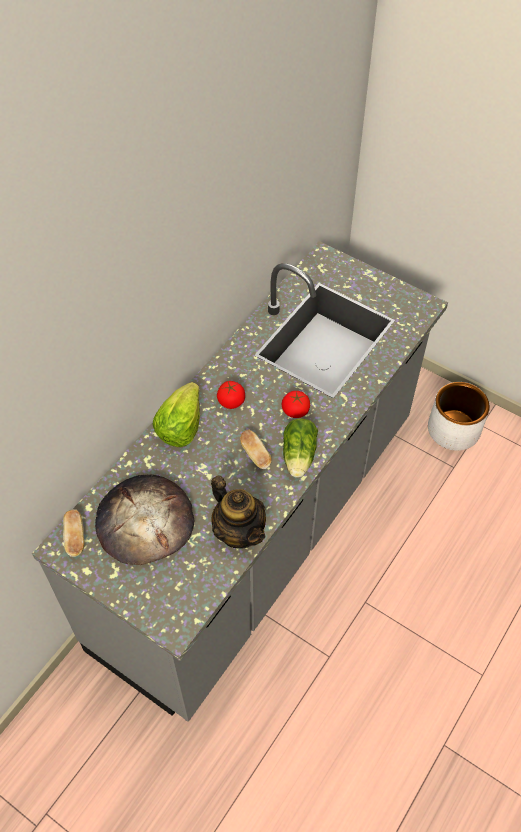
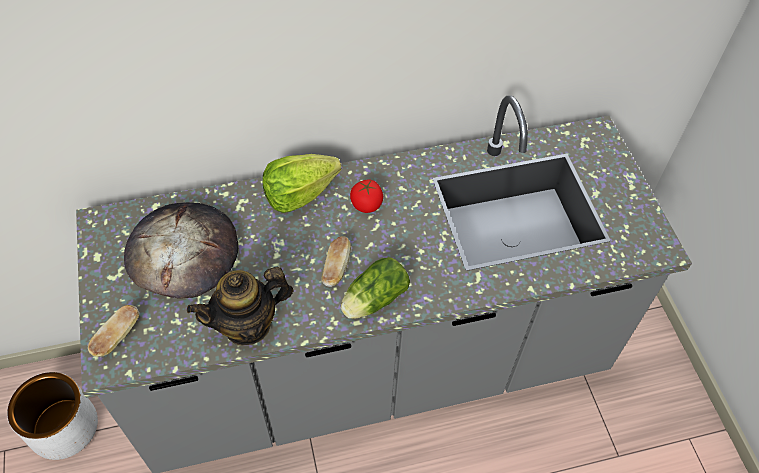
camera: 40 degrees right, 0 degrees up
(75, 537) = (119, 222): bread -> bread (117, 336)
(239, 531) = (247, 325): teapot -> teapot turned 60 degrees clockwise
(295, 411) = (415, 255): tomato -> none
(454, 430) = (654, 420): white planter -> white planter (64, 428)

